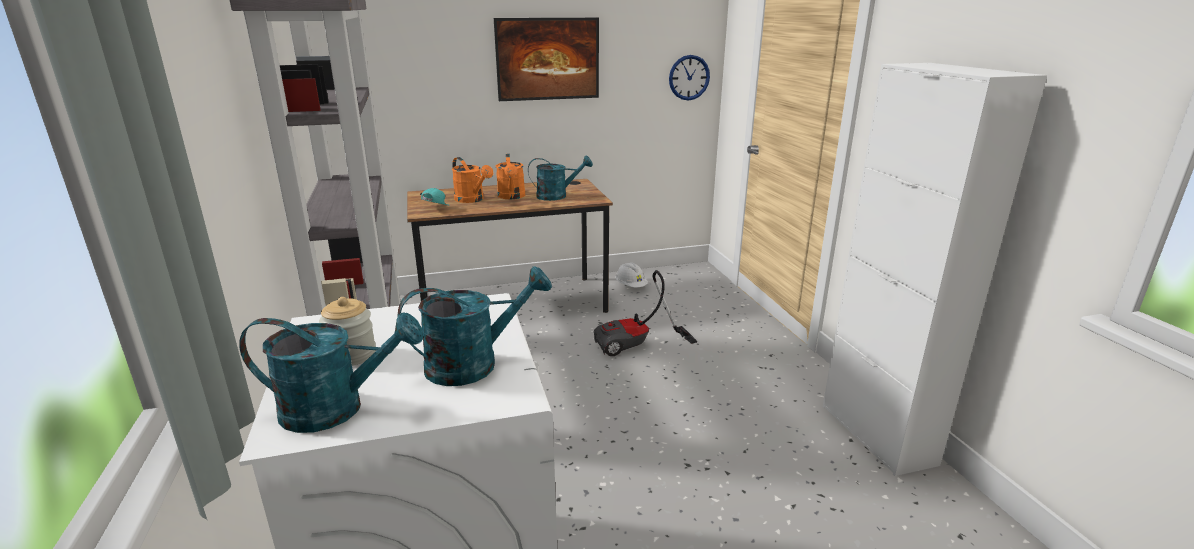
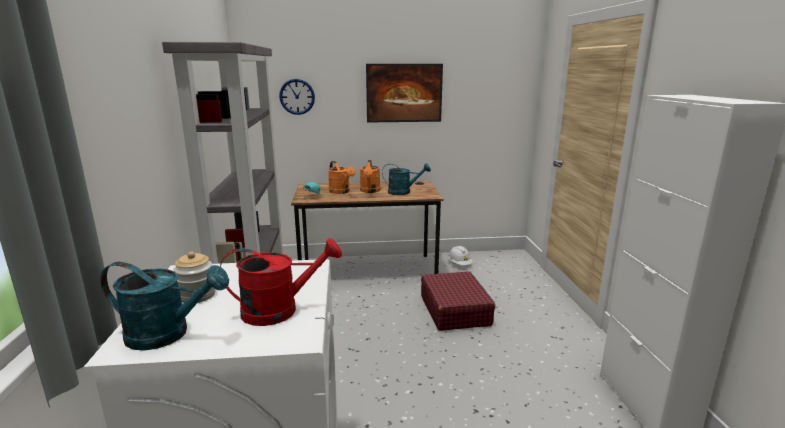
camera: 10 degrees right, 5 degrees down
(474, 364) = (280, 310): turquoise watering can -> red watering can
(637, 346) = (455, 310): vacuum cleaner -> red suitcase
(689, 77) = (511, 108): wall clock -> wall clock (297, 96)

